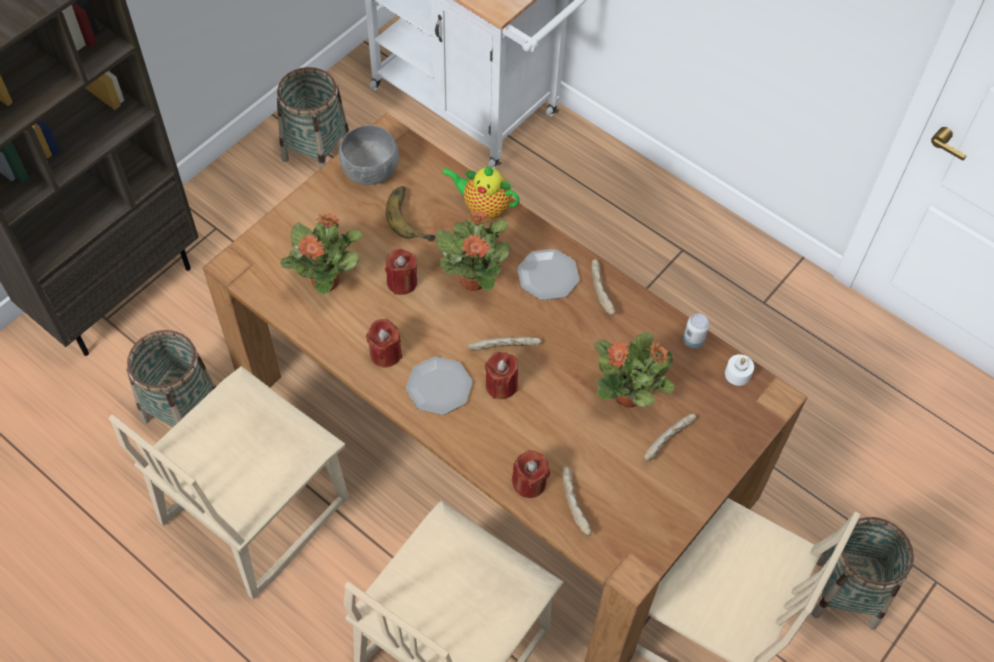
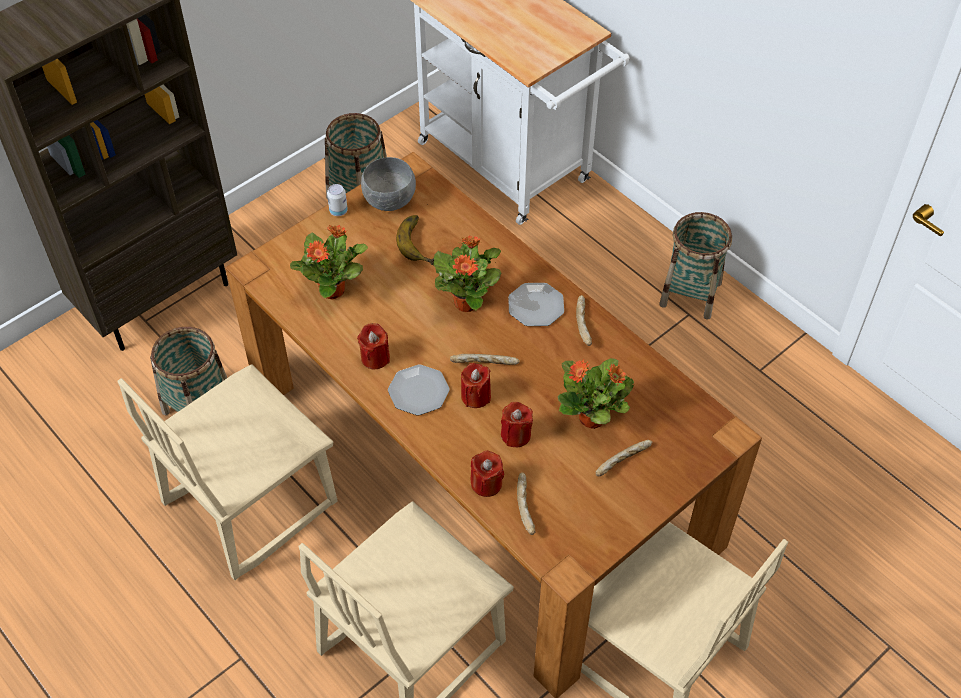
camera: 10 degrees right, 5 degrees down
(402, 282) = (401, 298): red candle -> red candle (516, 435)
(484, 207) = (487, 241): teapot -> none
(693, 340) = (662, 376): can -> can (338, 211)
(737, 374) = (698, 410): white candle -> none
(845, 593) = (797, 646): basket -> basket (690, 294)

